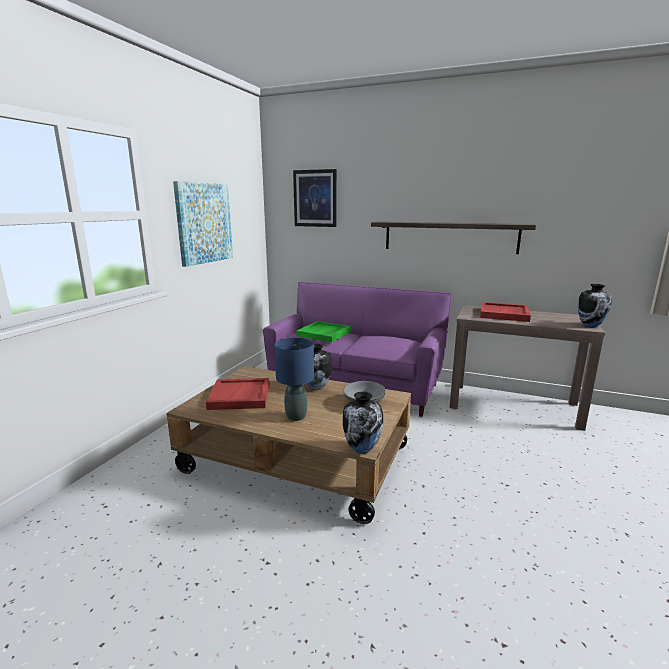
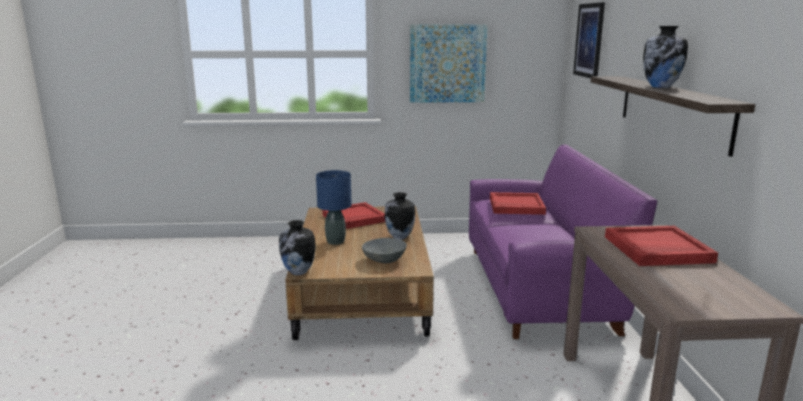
camera: 65 degrees right, 0 degrees up
(324, 333) = (516, 206): green tray -> red tray
(590, 325) = (701, 310): vase -> vase (661, 87)

